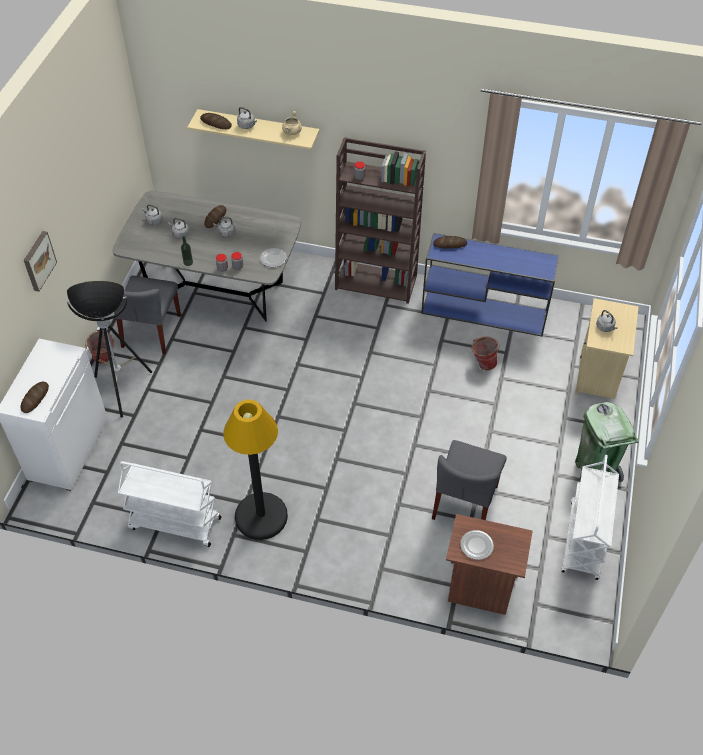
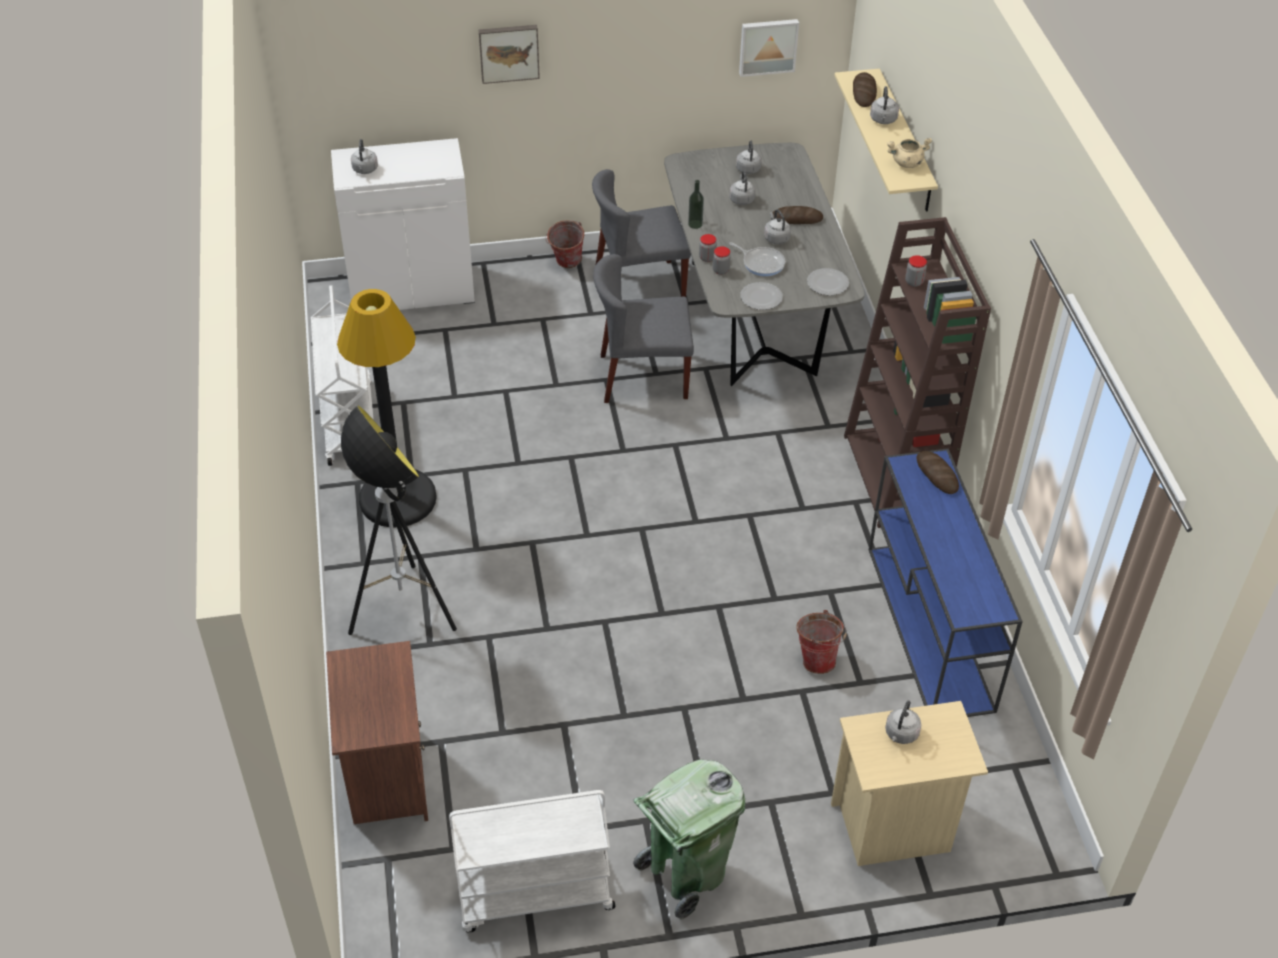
camera: 65 degrees right, 5 degrees down
(35, 398) = (365, 170): bread -> grey kettle
(117, 148) = (768, 46): none -> picture
(122, 390) = (527, 298): floor lamp -> floor lamp (402, 611)
(243, 247) = (761, 263): none -> frying pan
(465, 502) = (530, 716): grey chair -> grey chair (642, 377)
(476, 546) = (362, 680): plate -> plate (827, 283)

